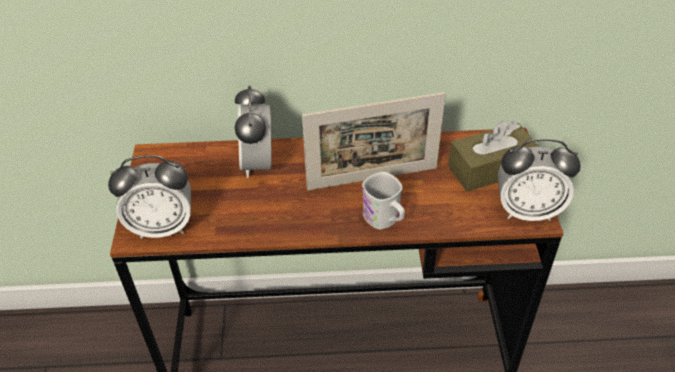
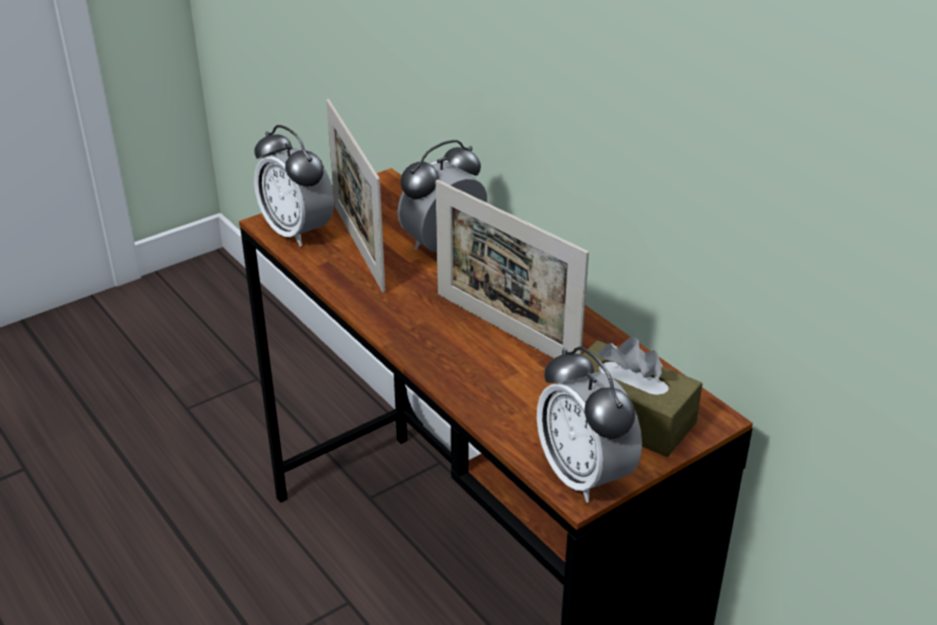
camera: 55 degrees right, 10 degrees down
(215, 203) = (358, 246): none -> picture frame
(385, 220) = (447, 365): white mug -> none

